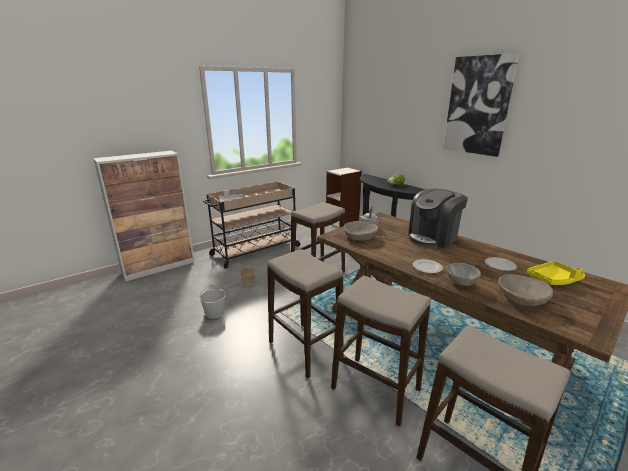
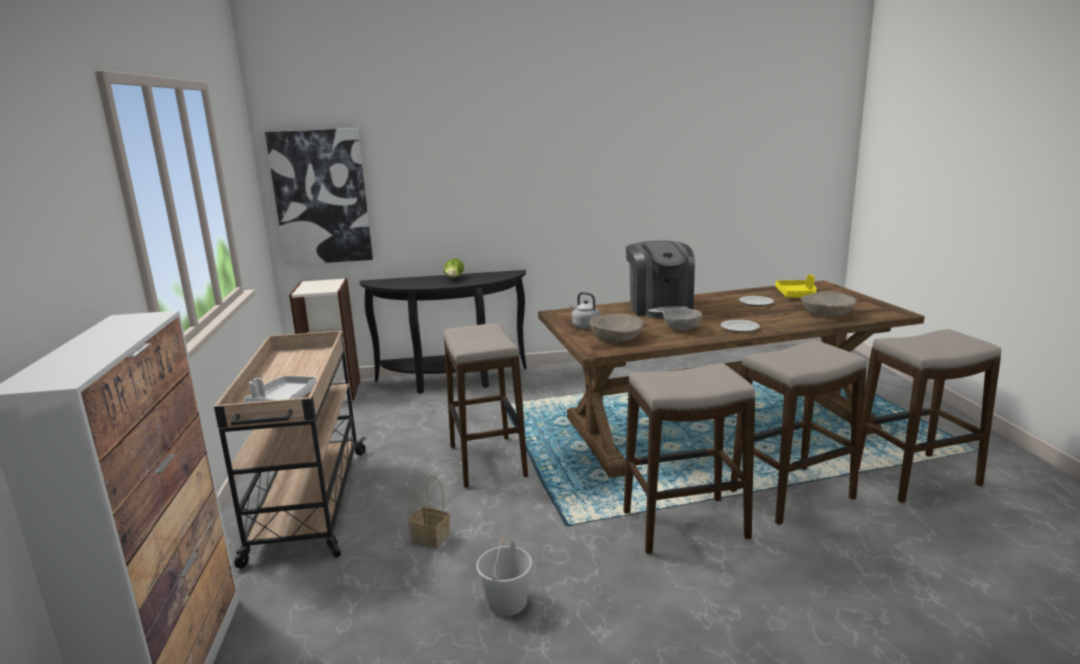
camera: 60 degrees left, 5 degrees down
(461, 283) = (785, 324): grey bowl -> grey bowl (682, 329)
(478, 106) = (557, 134): picture -> picture (321, 197)

